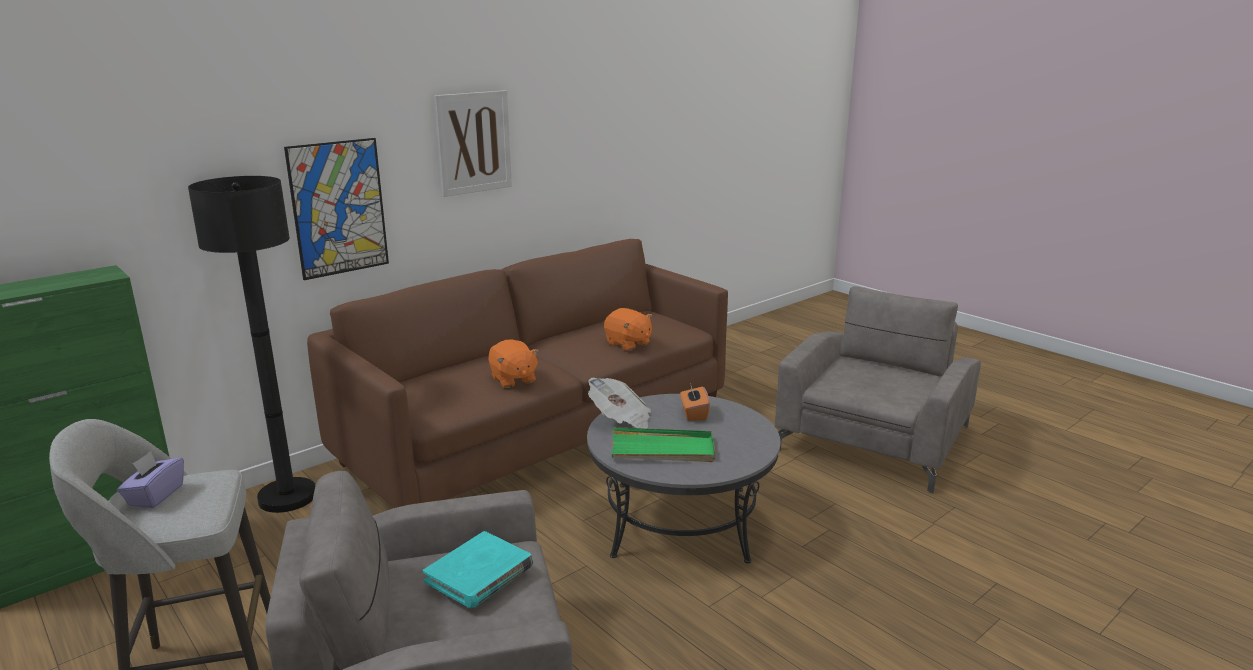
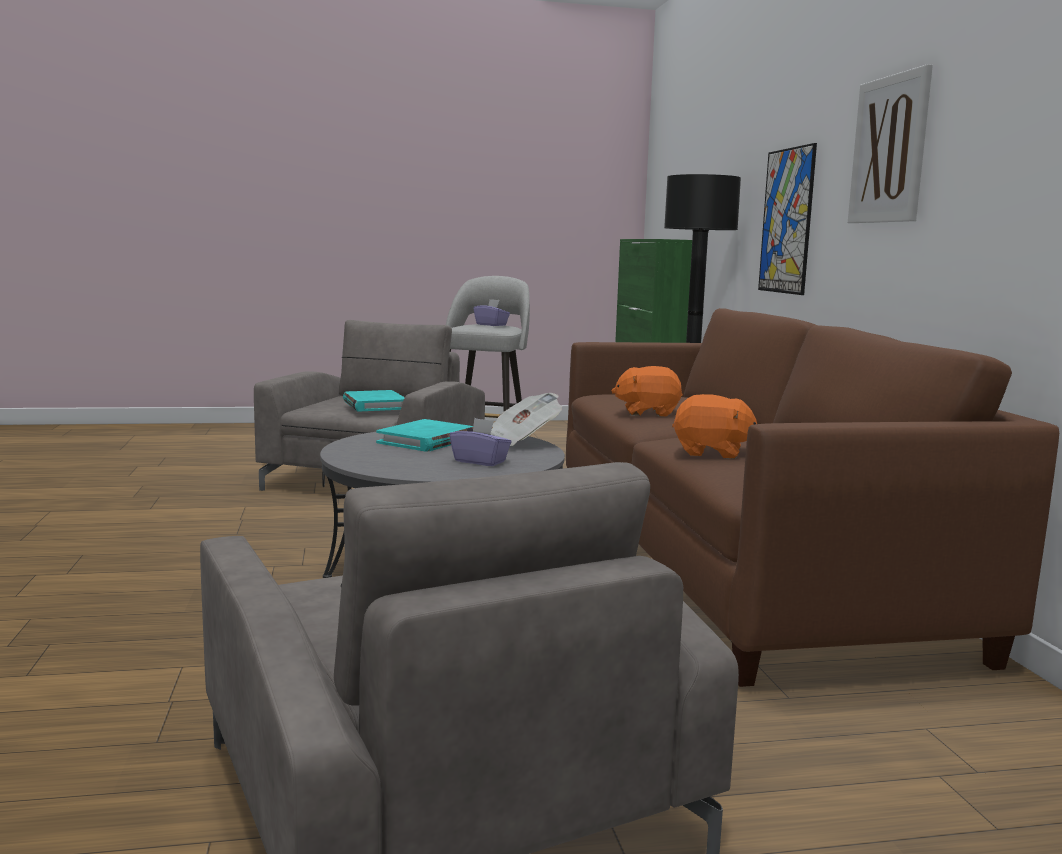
camera: 120 degrees right, 10 degrees down
(628, 344) = (712, 453): orange plush toy -> orange plush toy turned 150 degrees counterclockwise
(663, 449) = (426, 440): green tray -> turquoise book
(694, 414) = (480, 461): orange tissue box -> purple tissue box

